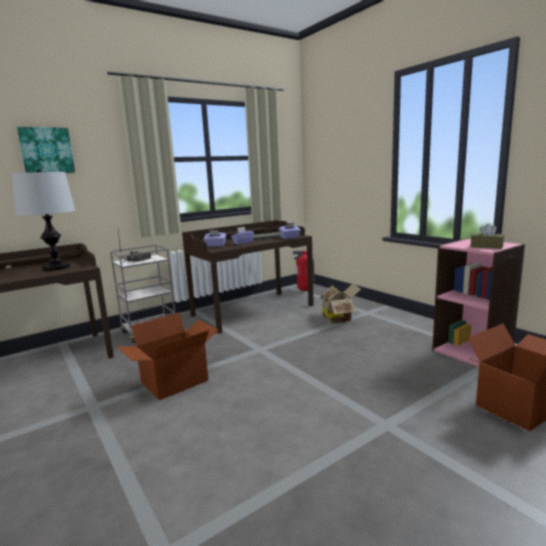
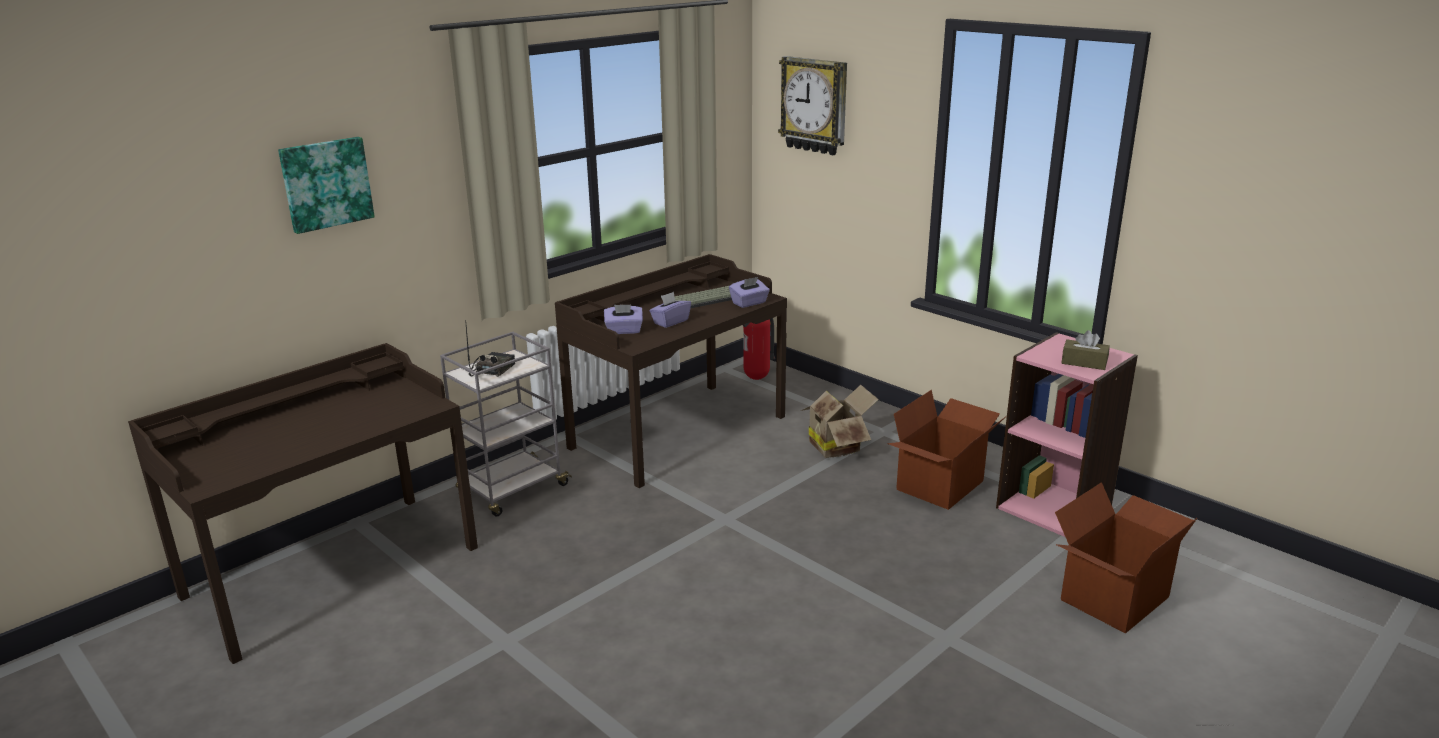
camera: 10 degrees left, 10 degrees up
(57, 267) = (375, 405): table lamp -> none
(175, 382) = (614, 590): cardboard box -> cardboard box (941, 486)
(330, 140) = (814, 105): none -> wall clock

